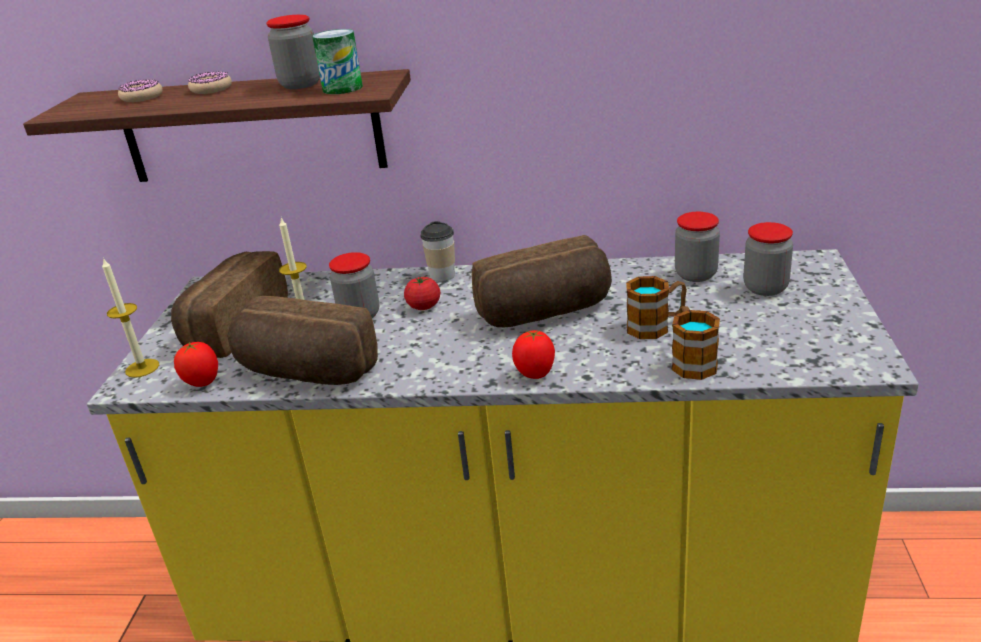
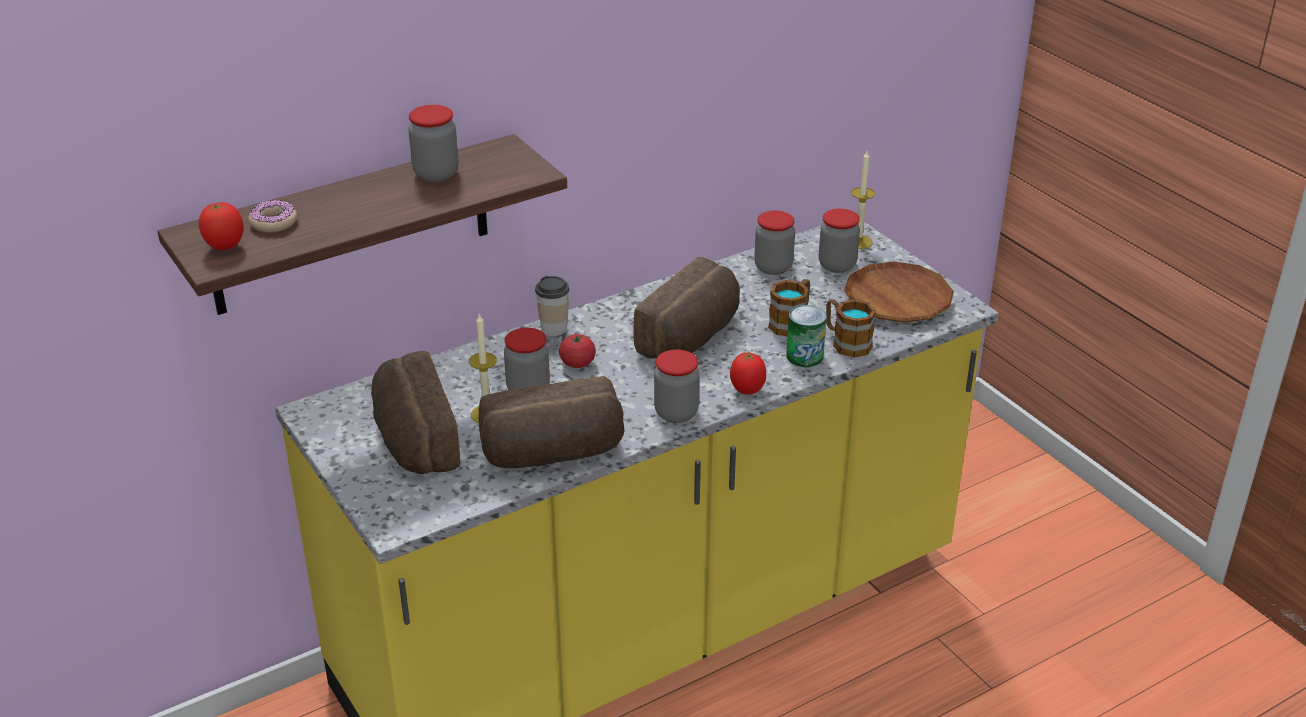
camera: 40 degrees left, 5 degrees up
(142, 368) = (383, 506): candle -> candle (858, 242)
(203, 383) = (470, 496): tomato -> tomato (224, 247)
(211, 89) = (339, 197): donut -> none
(342, 88) = (495, 172): can -> can (804, 356)
(446, 373) = (676, 413): none -> jar
(799, 336) = (897, 299): none -> brown plate

